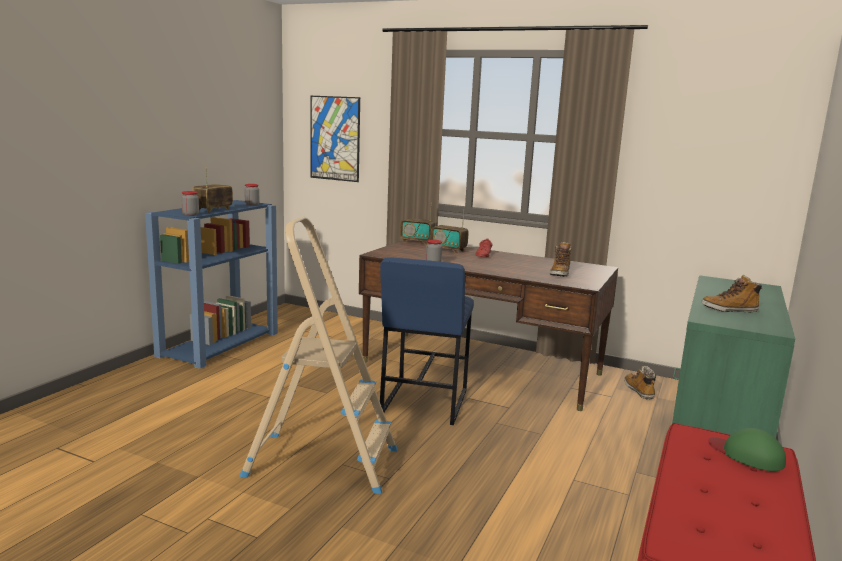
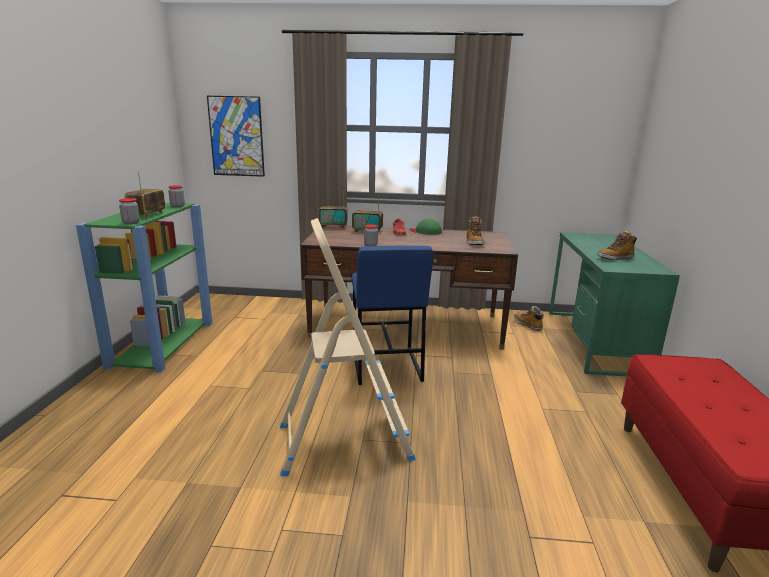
camera: 20 degrees left, 5 degrees up
(220, 344) = (164, 343): blue bookcase -> green bookcase
(746, 454) = (703, 370): green cap -> green cap (425, 231)

